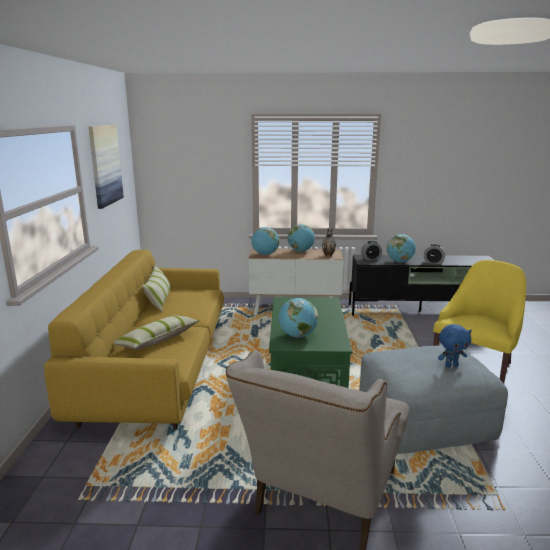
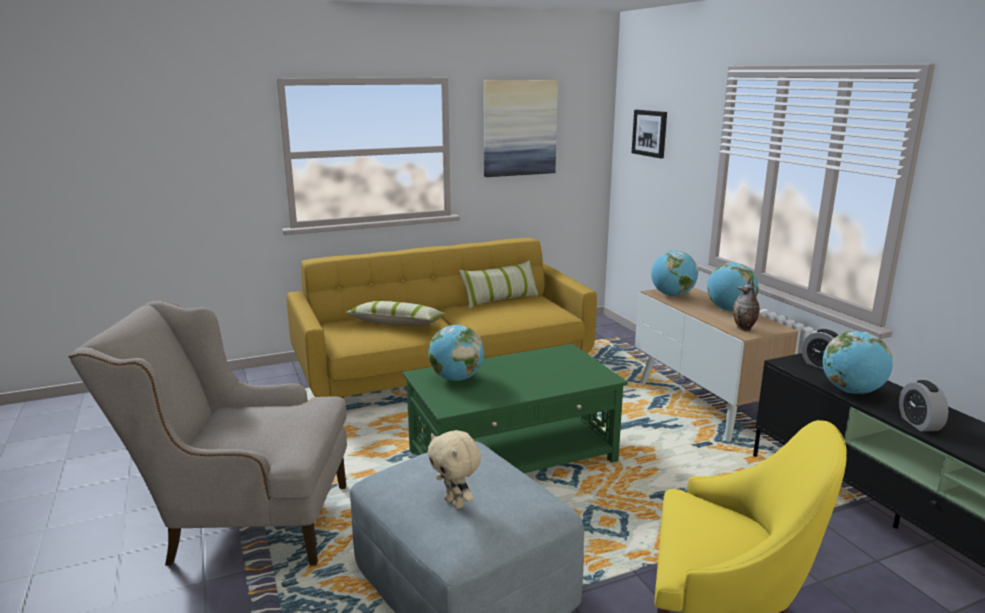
camera: 65 degrees right, 0 degrees up
(179, 159) = (650, 133): none -> picture
(451, 365) = (455, 503): blue plush toy -> beige plush toy

